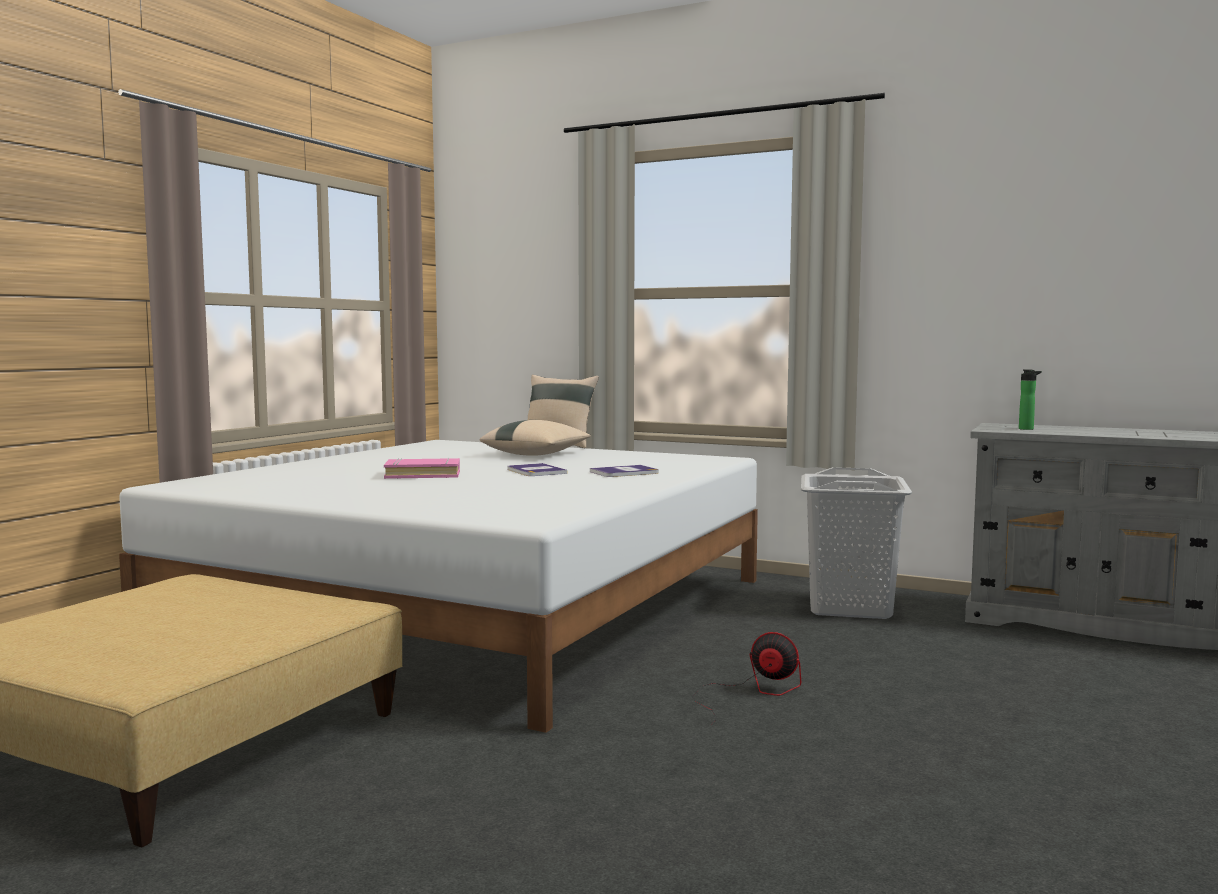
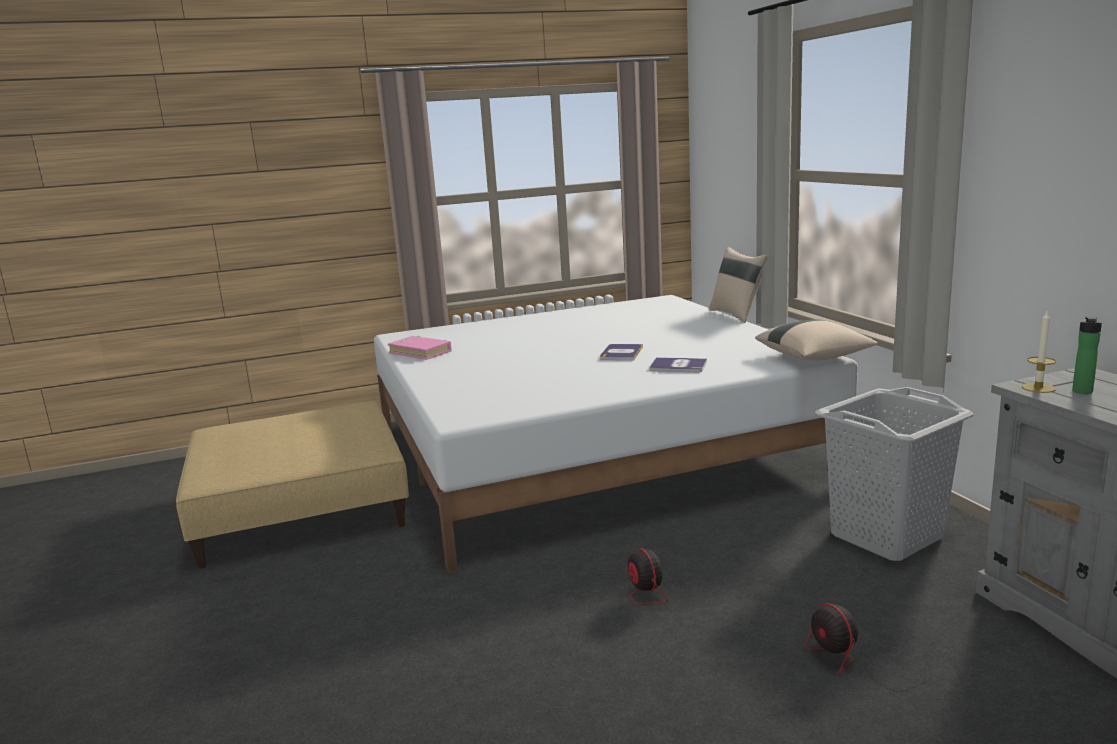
camera: 45 degrees right, 10 degrees up
(423, 475) = (542, 346): pink book -> pink book (420, 352)
(536, 455) = (682, 328): beige pillow -> beige pillow (814, 358)
(992, 676) = (860, 662): none -> fan
(1000, 430) = (1038, 388): none -> candle

